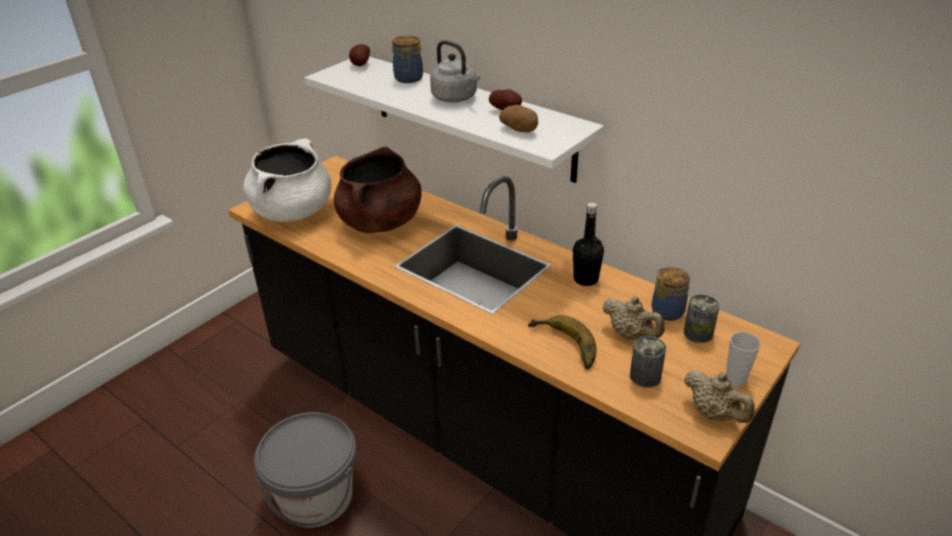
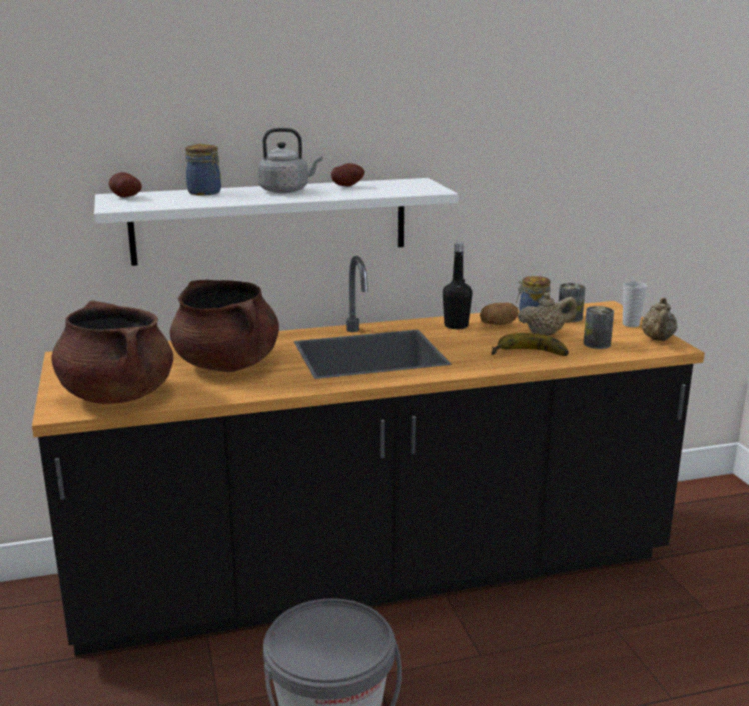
camera: 55 degrees left, 15 degrees down
(293, 211) = (116, 395): white cooking pot -> brown cooking pot
(520, 129) = (390, 189): potato -> potato (498, 324)
(714, 414) = (658, 339): beige teapot -> beige teapot turned 105 degrees clockwise

